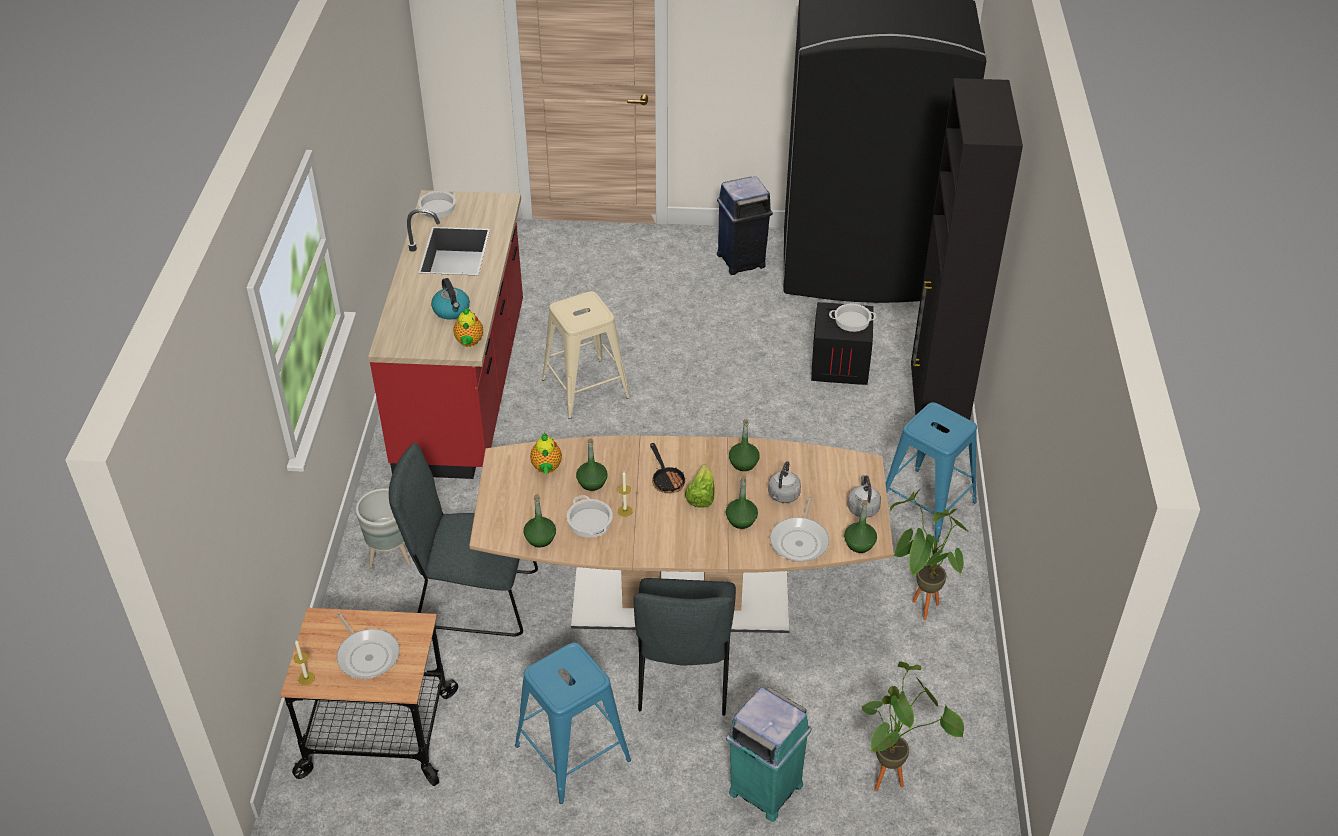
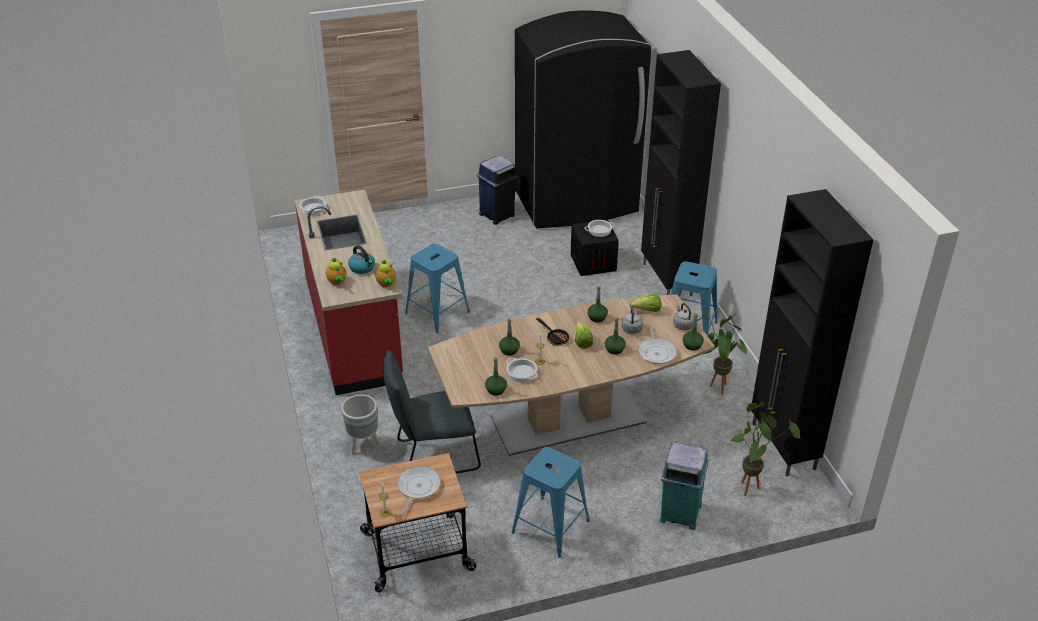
camera: 20 degrees left, 5 degrees down
(367, 655) = (417, 488): frying pan -> frying pan turned 105 degrees counterclockwise
(546, 468) = (475, 349): teapot -> teapot (337, 282)
(585, 388) = (437, 313): beige stool -> blue stool
(684, 677) = (596, 465): grey chair -> none
(822, 471) = (647, 310): none -> lettuce
(974, 730) = (783, 447): none -> black cabinet

